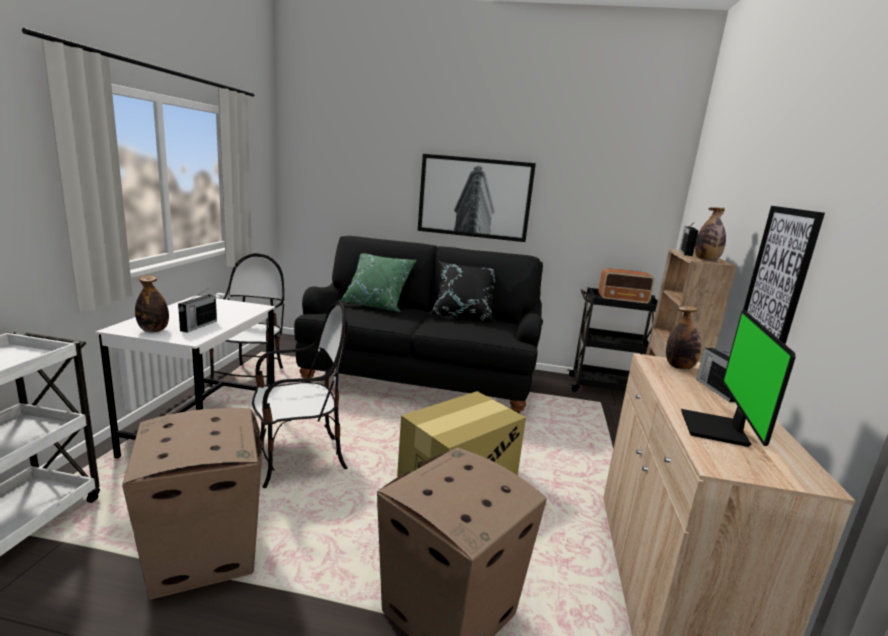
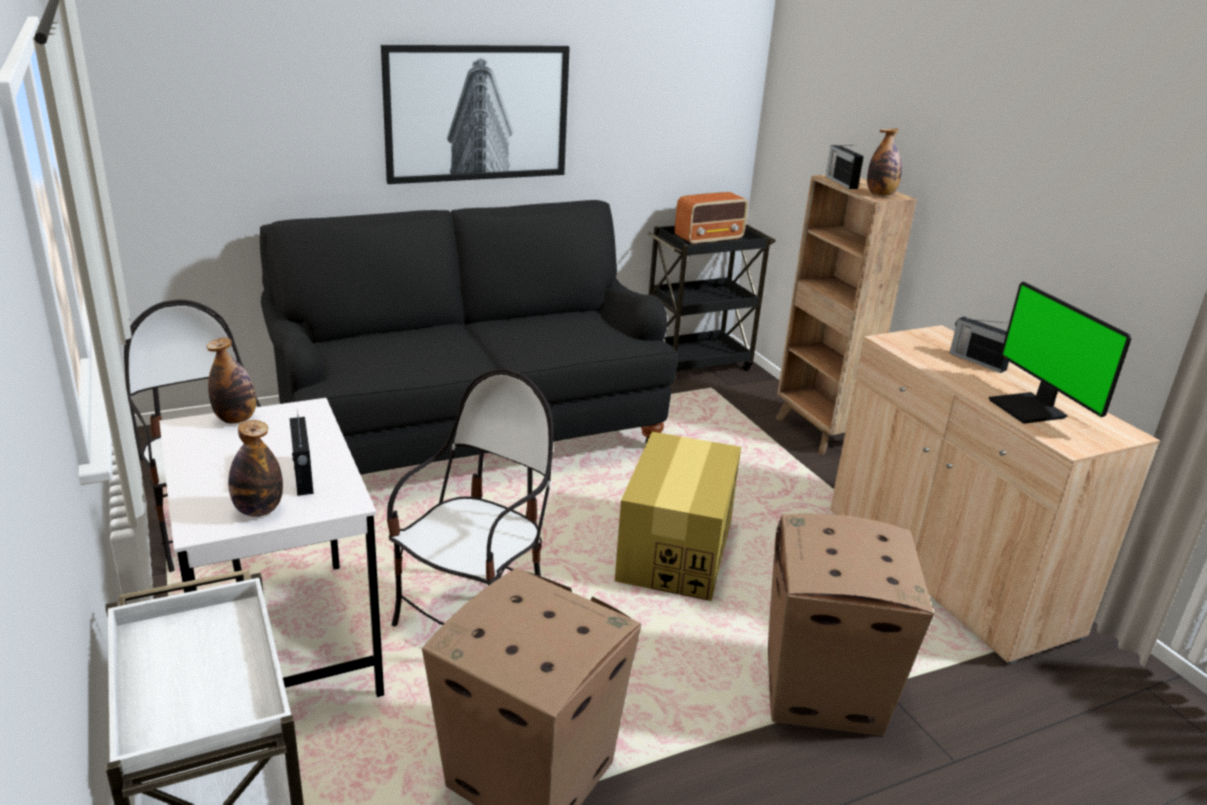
camera: 35 degrees left, 10 degrees up
(376, 306) = (388, 337): green pillow -> none
(463, 316) = (528, 319): black pillow -> none
(679, 367) = (919, 342): bottle -> bottle (236, 419)
(778, 278) = (984, 218): picture -> none

